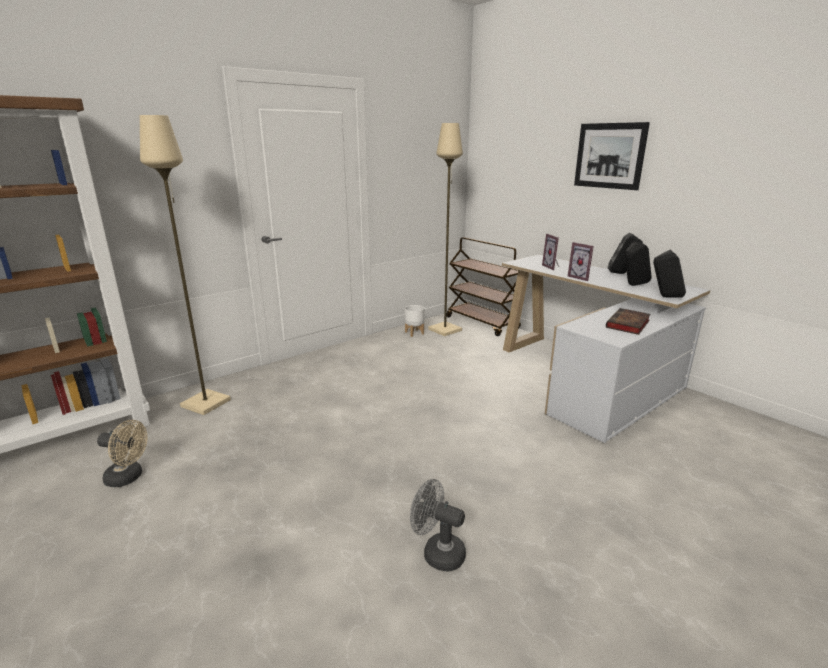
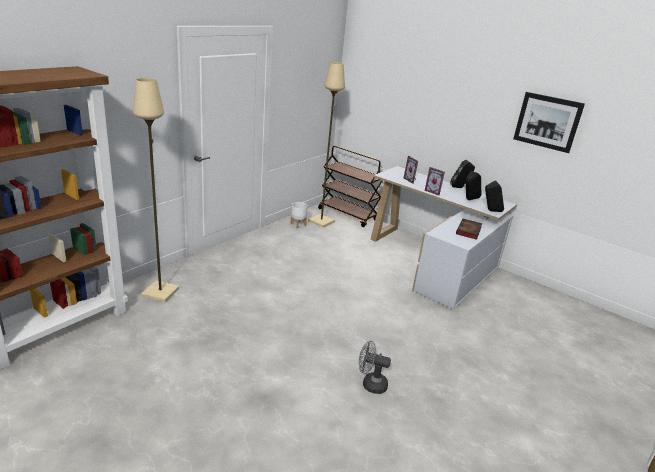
camera: 15 degrees left, 5 degrees up
(129, 477) = (138, 353): beige fan -> none
(609, 156) = (454, 102): picture -> picture (547, 122)

